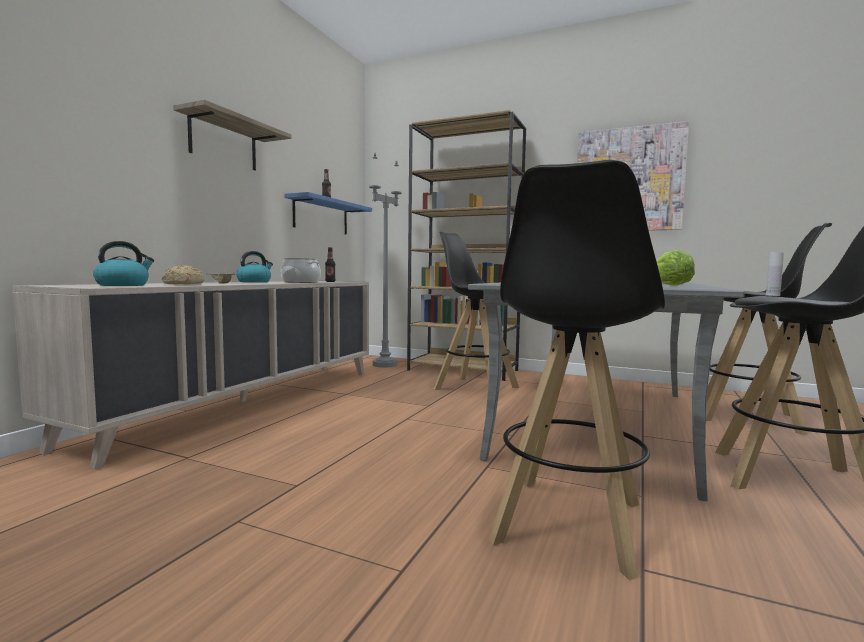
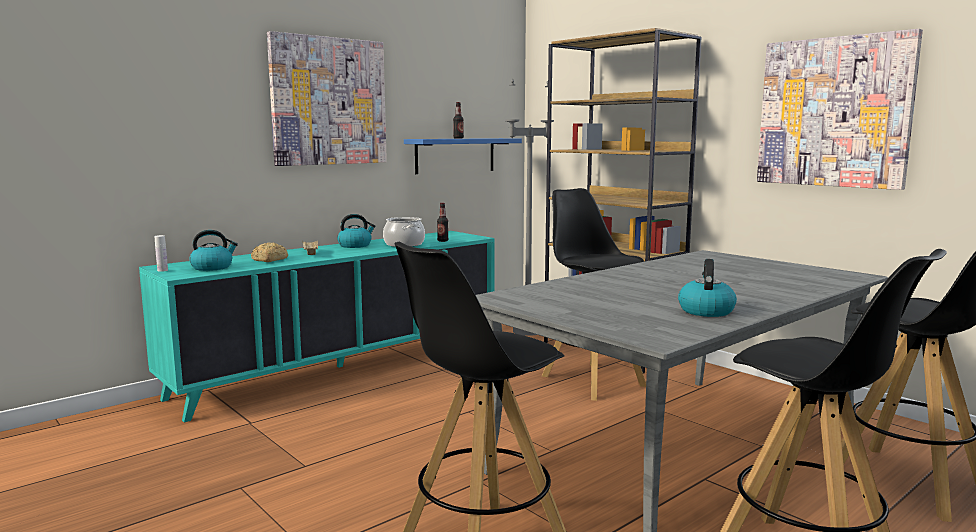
camera: 25 degrees right, 5 degrees up
(223, 142) = (328, 101): shelf -> picture
(247, 402) = (342, 368): beige cabinet -> turquoise cabinet
(670, 285) = (705, 311): lettuce -> kettle
(772, 295) = (805, 343): white bottle -> white bottle (162, 270)

